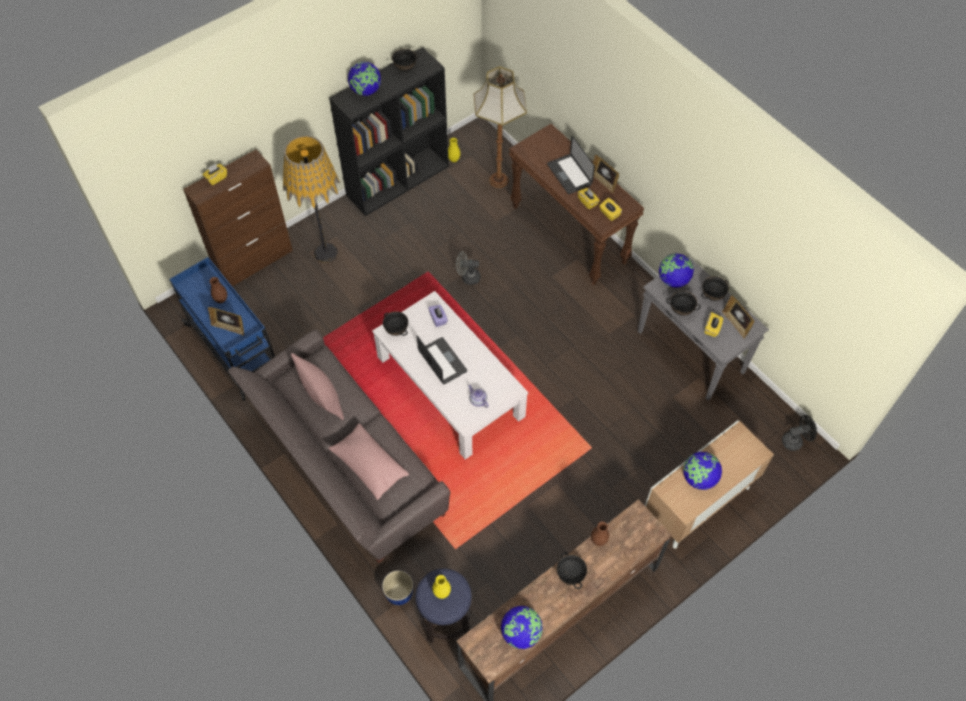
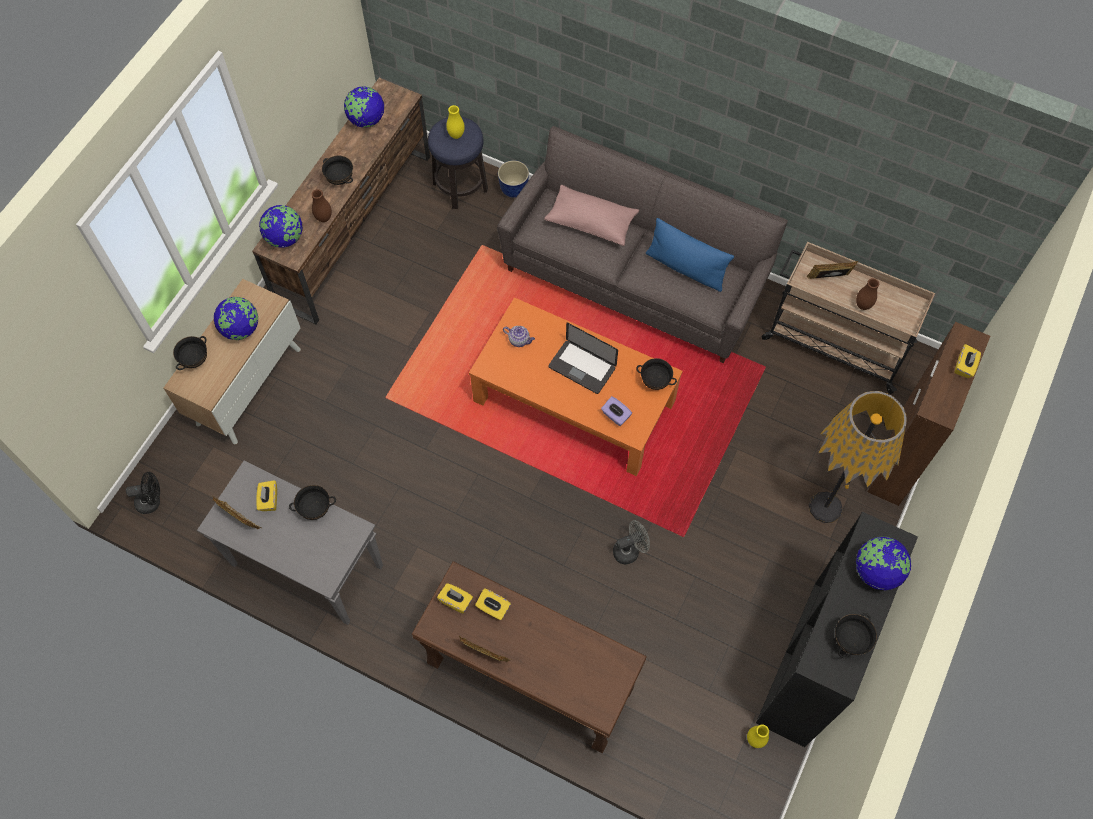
camera: 155 degrees right, 5 degrees up
(235, 350) = (834, 342): blue cart -> beige cart
(321, 394) = (686, 268): pink pillow -> blue pillow
(450, 386) = (575, 401): white coffee table -> orange coffee table
(498, 180) = (673, 731): floor lamp -> none
(569, 174) = (539, 645): laptop -> none
(673, 280) = (338, 550): globe -> globe (285, 238)
(712, 295) = (281, 548): black bowl -> black bowl (195, 360)
(795, 441) = (152, 501): black fan -> black fan turned 150 degrees counterclockwise

